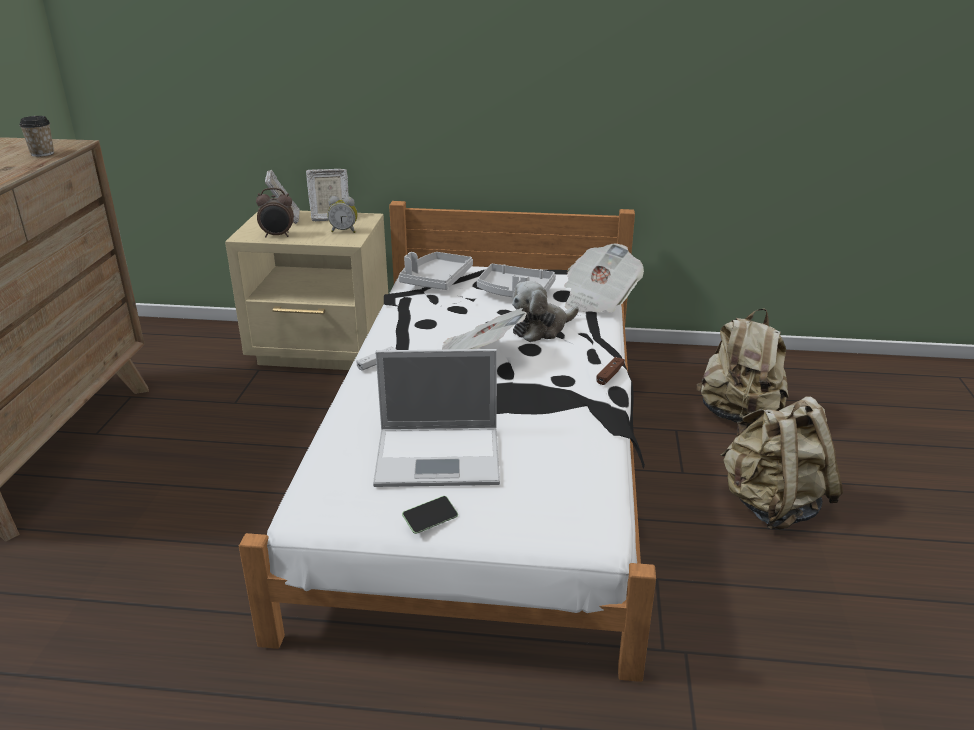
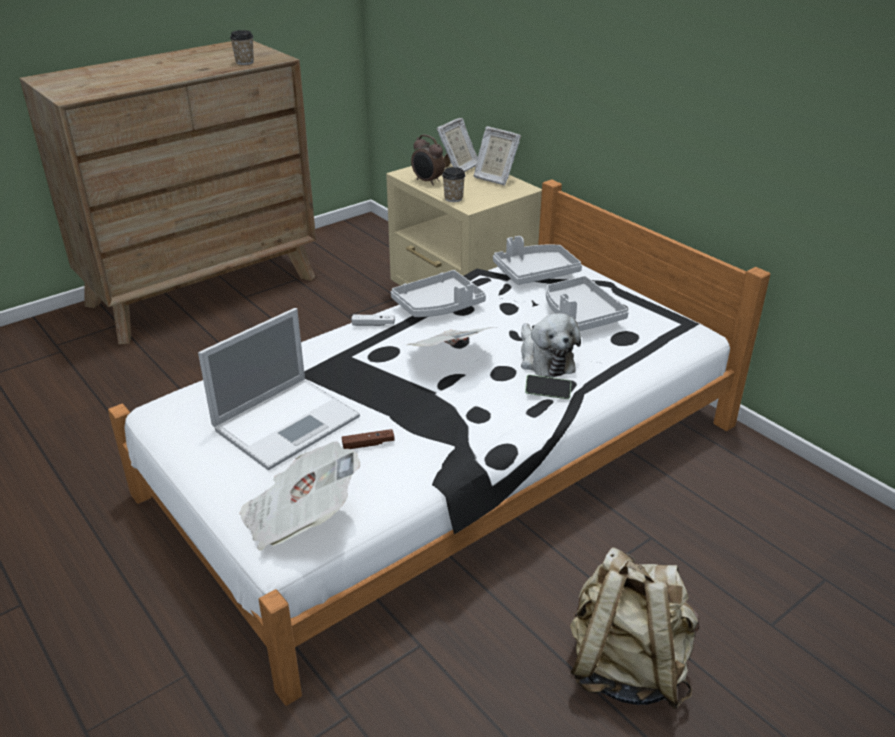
camera: 45 degrees right, 5 degrees up
(325, 240) = (453, 198): none -> cup
(344, 231) = (482, 195): alarm clock -> none
(405, 328) = (438, 306): none -> grey tray
(430, 520) = (205, 463): phone -> phone (547, 392)
(441, 456) = (288, 421): laptop -> laptop turned 90 degrees counterclockwise
(541, 329) = (545, 359): plush toy -> plush toy turned 120 degrees counterclockwise
(598, 300) = (649, 357): newspaper -> newspaper (300, 518)
(610, 375) = (521, 432): brown game controller -> brown game controller (368, 444)
(738, 416) = (743, 565): beige backpack -> none

